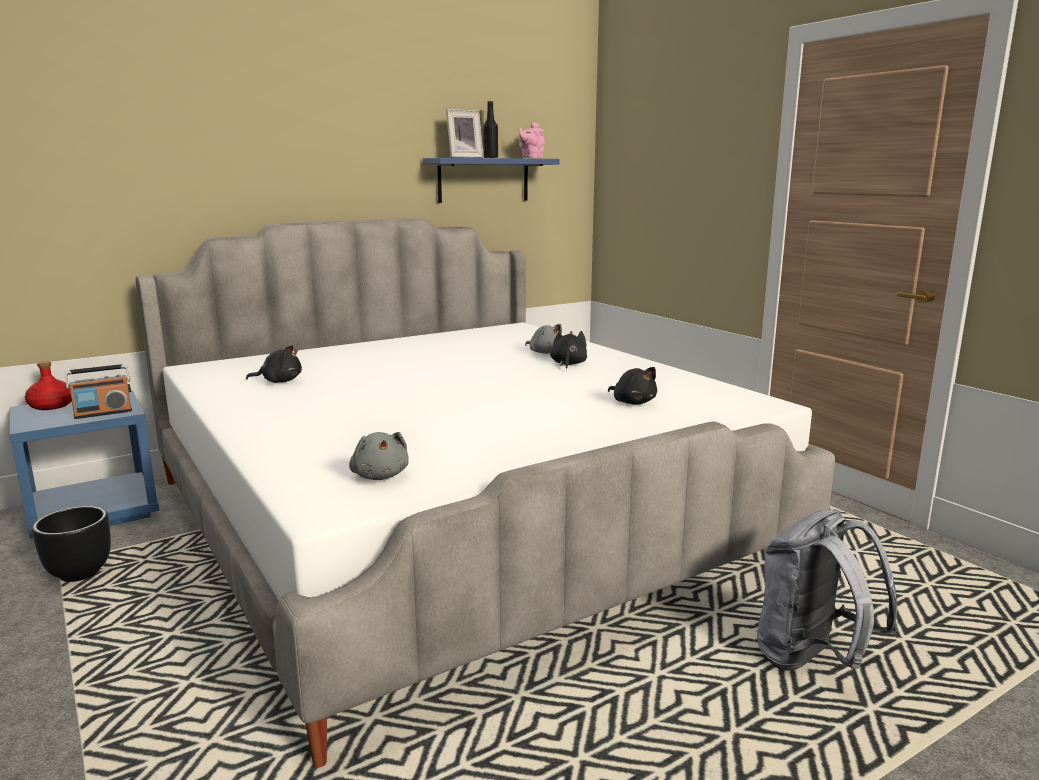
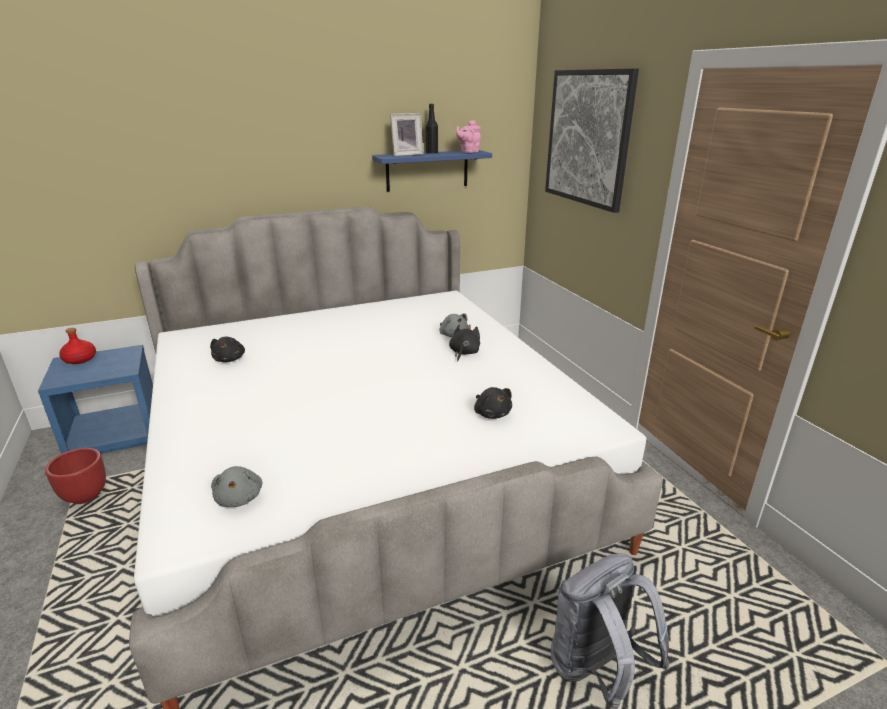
camera: 10 degrees right, 10 degrees up
(80, 574) = (85, 496): black planter -> red planter
(103, 413) = (110, 371): radio -> none
(279, 381) = (230, 359): black plush toy -> black plush toy turned 75 degrees clockwise
(670, 136) = (588, 138): none -> picture

